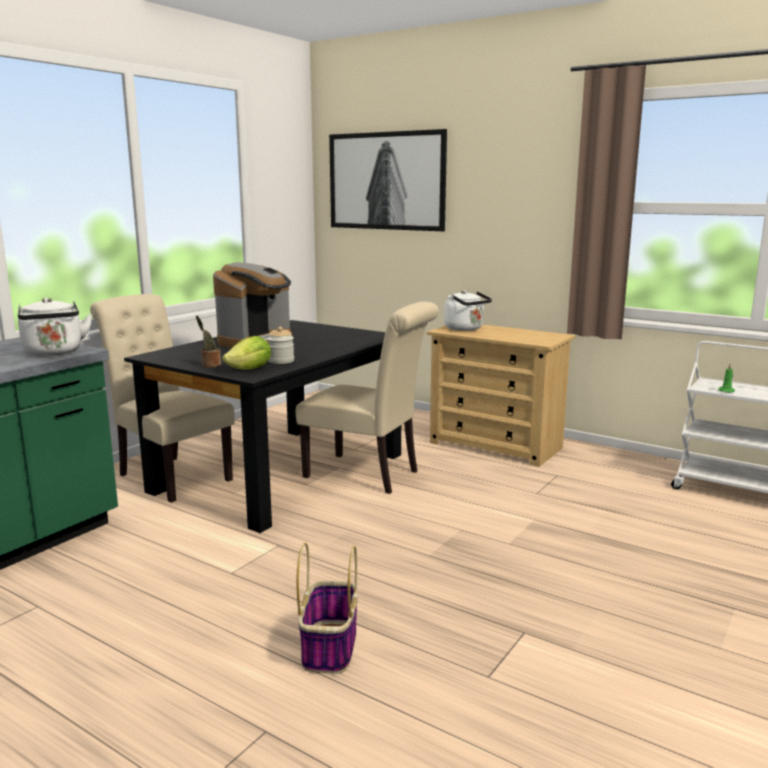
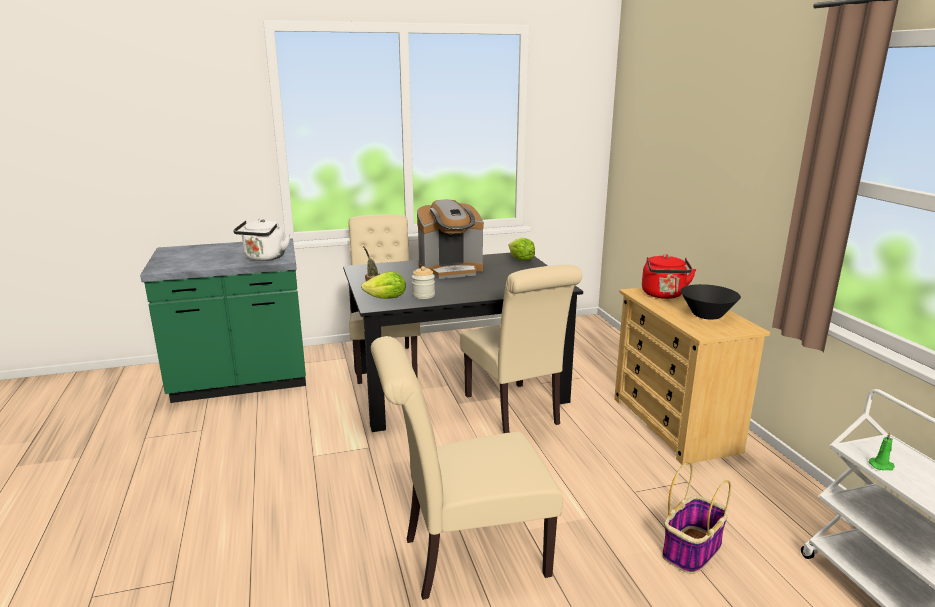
camera: 40 degrees right, 5 degrees up
(303, 326) = (521, 260): none -> lettuce
(329, 646) = (283, 544): basket -> basket (692, 549)
(386, 181) = (659, 122): picture -> none
(466, 329) = (663, 295): white kettle -> red kettle
(496, 579) = (465, 557): none -> beige chair
(520, 334) = (707, 315): none -> black bowl

